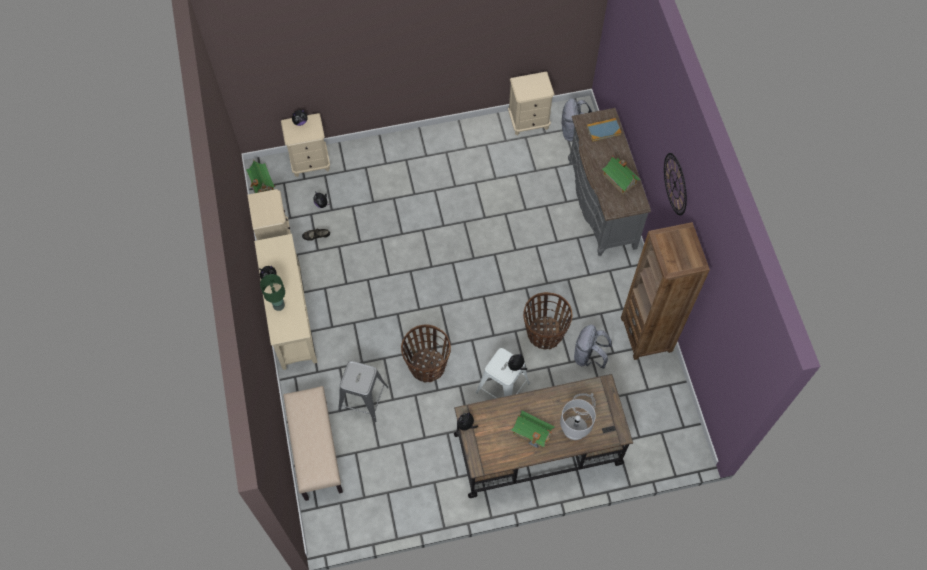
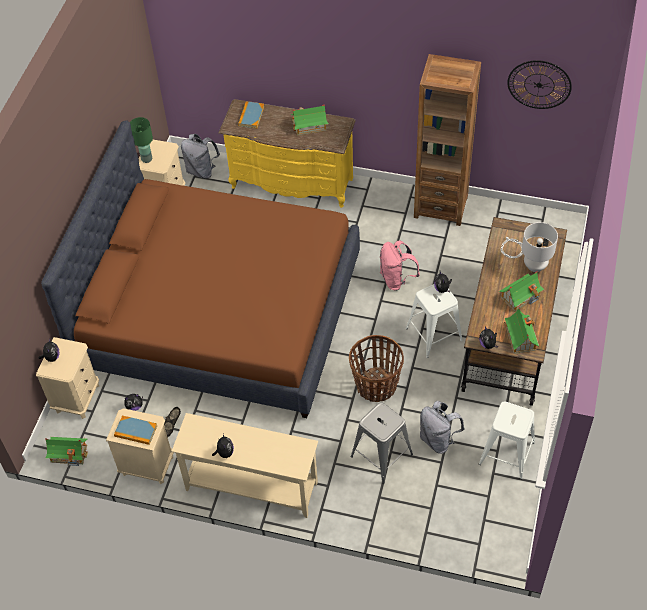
camera: 60 degrees left, 10 degrees down
(263, 209) = (136, 431): none -> book
(278, 305) = (264, 456): green table lamp -> green table lamp (146, 159)
(315, 449) = (414, 521): beige bench -> none
(412, 495) = (506, 453): none -> white stool
(439, 216) = (219, 311): none -> brown bed
(486, 449) = (520, 338): none -> toy house
(544, 333) = (396, 279): basket -> pink backpack
(589, 356) = (438, 256): grey backpack -> grey backpack (438, 439)
(600, 205) = (292, 184): grey dresser -> yellow dresser
(675, 184) = (375, 58): wall clock -> wall clock (539, 84)

